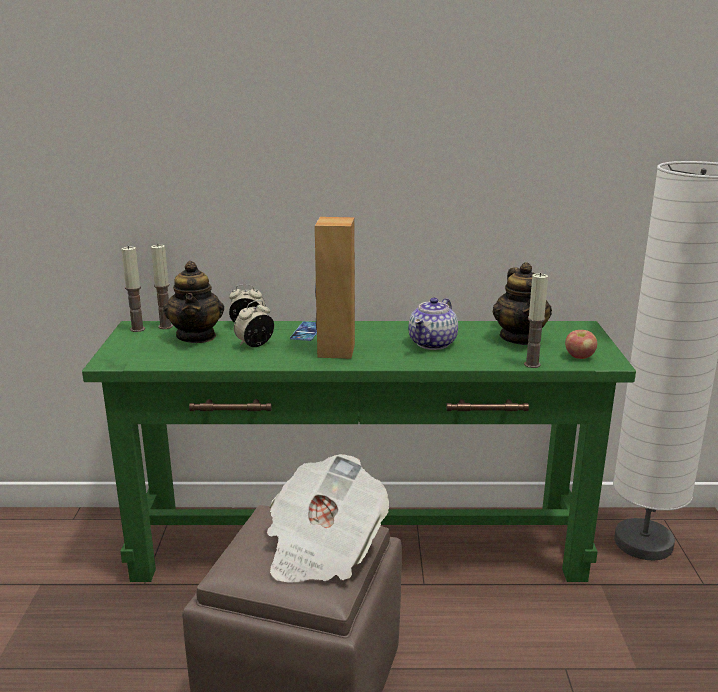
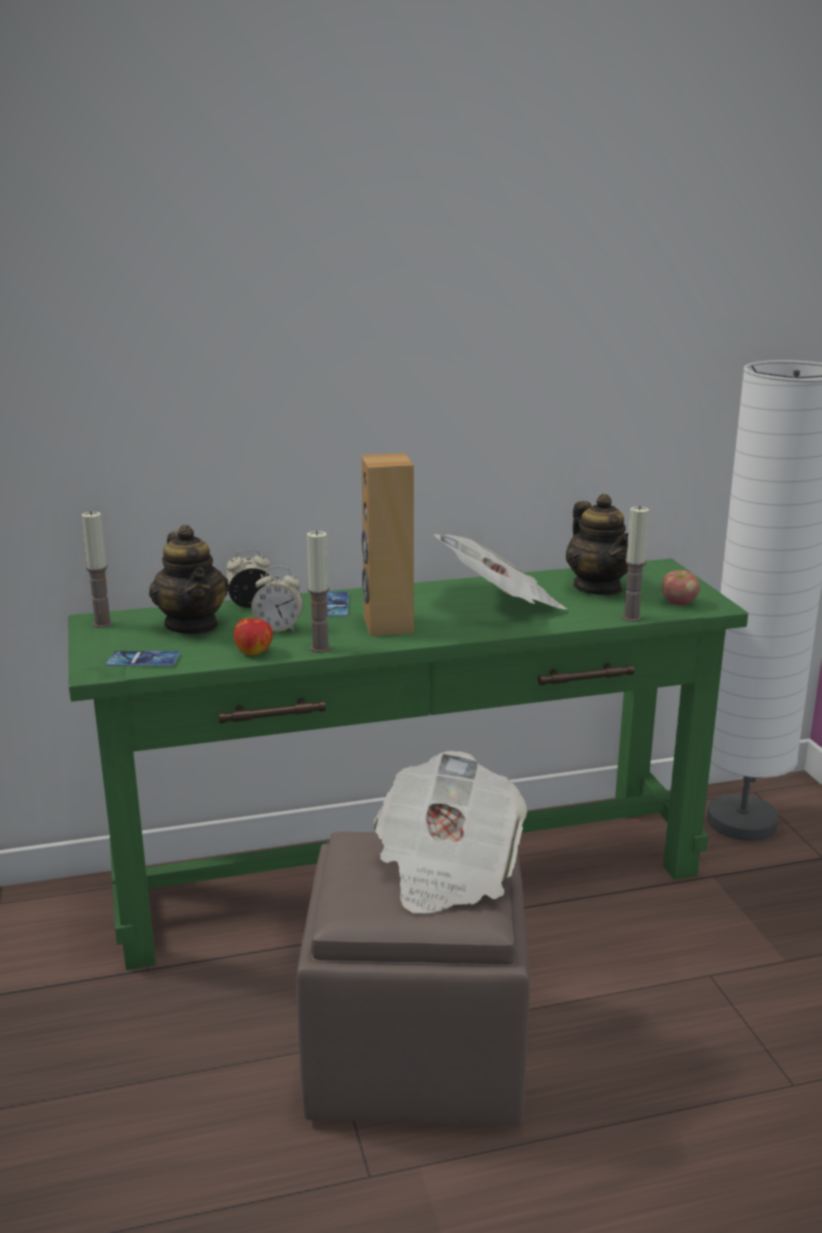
camera: 15 degrees left, 0 degrees up
(144, 357) = (143, 659): none -> phone
(165, 326) = (139, 616): candle -> candle (320, 648)
(224, 360) = (254, 652): none -> apple
(255, 345) = (278, 628): alarm clock -> alarm clock turned 120 degrees counterclockwise
(433, 343) = (500, 604): teapot -> newspaper

